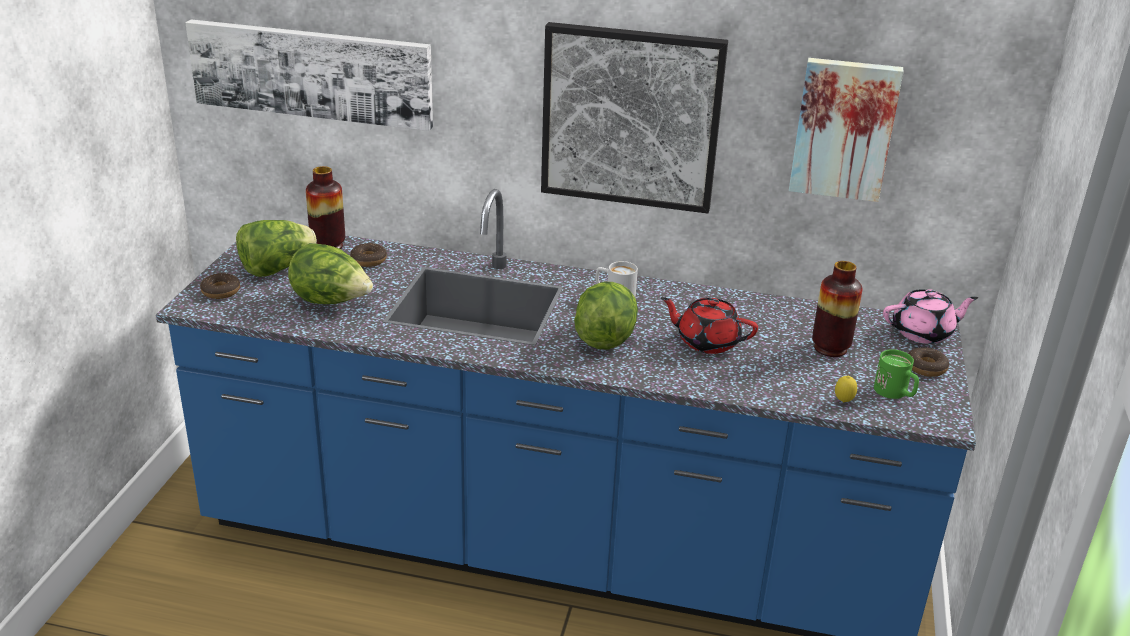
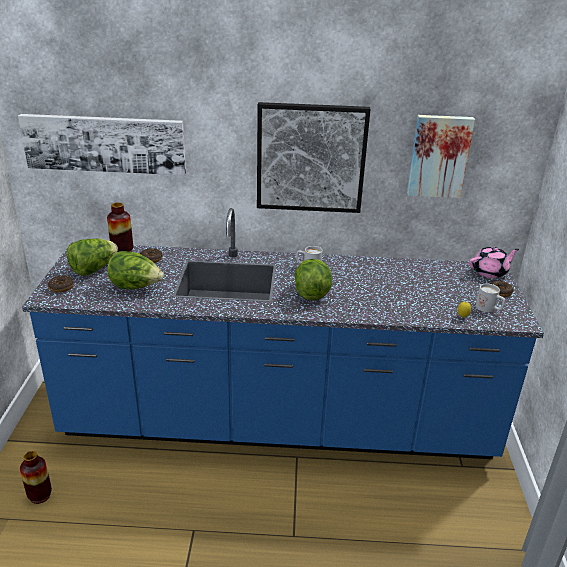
camera: 10 degrees left, 0 degrees up
(706, 342) = (372, 289): red teapot -> none
(830, 348) = (443, 286): vase -> vase (40, 495)
(895, 393) = (489, 309): green mug -> white mug

